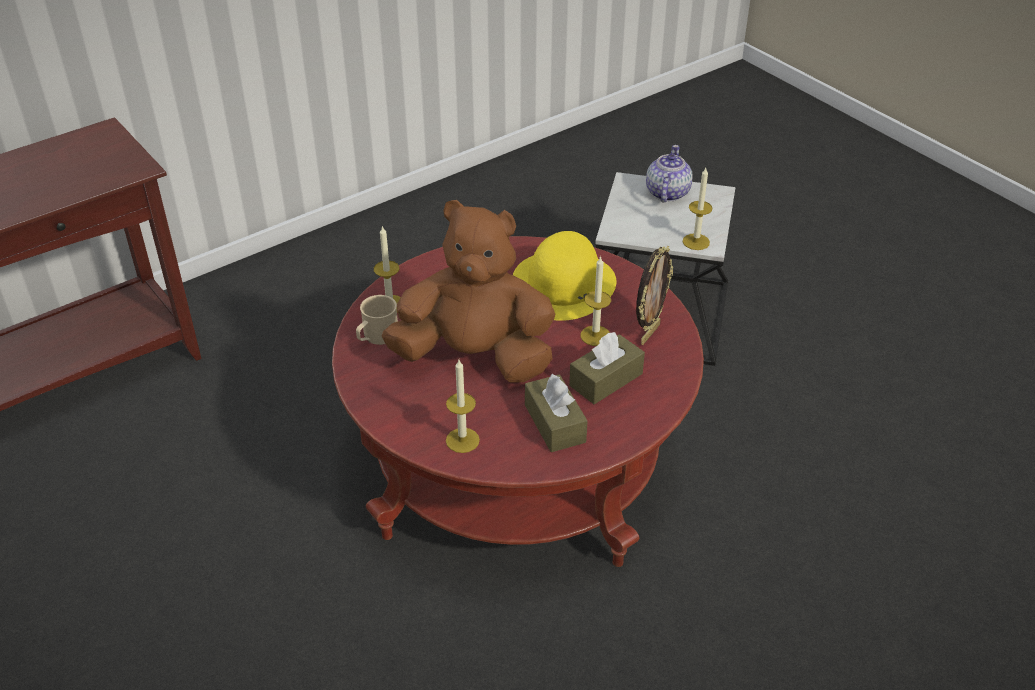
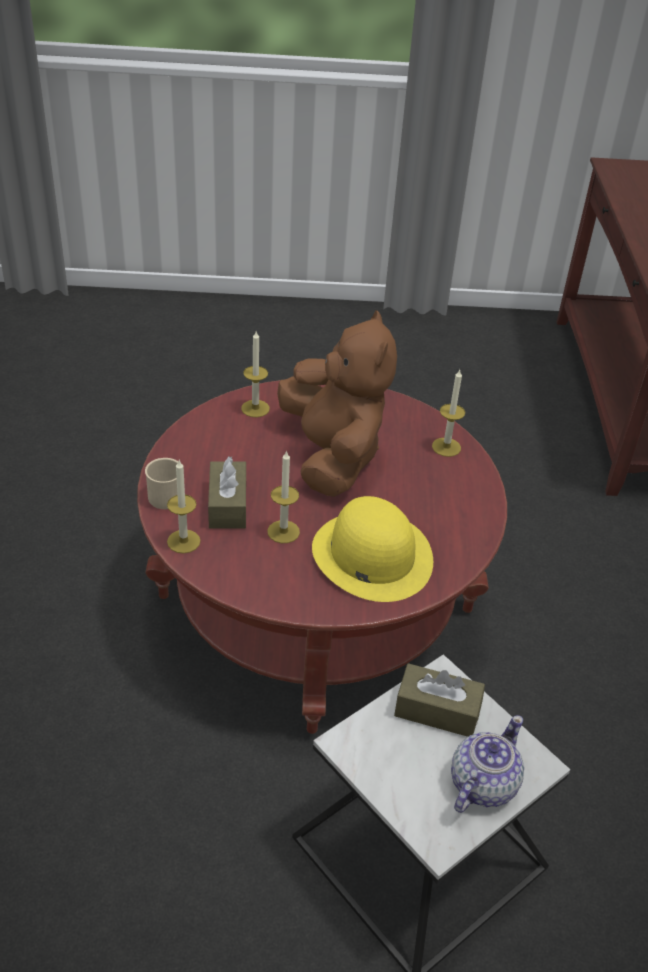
camera: 125 degrees right, 0 degrees up
(376, 337) = (411, 423): beige mug -> beige mug (165, 493)
(475, 357) = (332, 456): brown plush toy -> brown plush toy turned 60 degrees counterclockwise
(555, 423) = (217, 454): brown tissue box -> brown tissue box (437, 710)
(649, 333) = (249, 565): picture frame -> none
(666, 193) = (481, 784): teapot -> teapot turned 105 degrees counterclockwise
(696, 242) = (362, 736): candle -> candle (183, 541)

